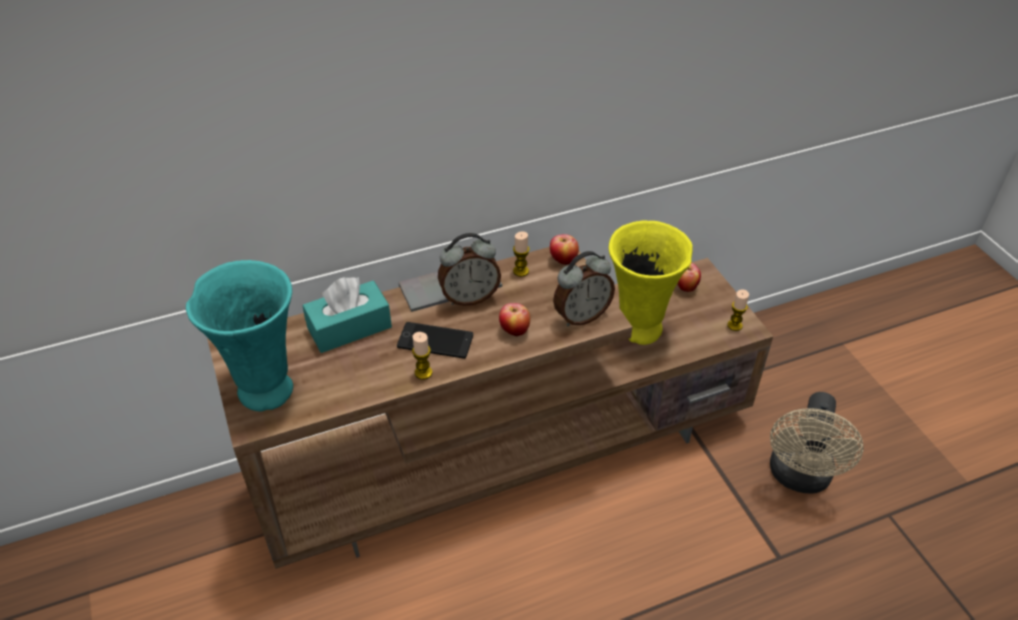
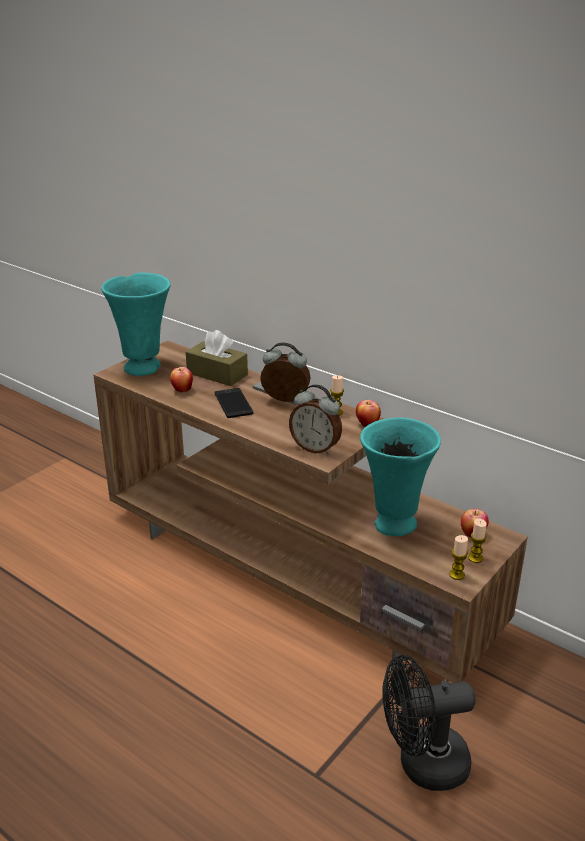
camera: 60 degrees right, 15 degrees down
(349, 327) = (217, 374): turquoise tissue box -> brown tissue box
(423, 372) = (201, 408): candle -> candle (475, 558)
(469, 297) = (285, 400): alarm clock -> alarm clock turned 150 degrees clockwise
(514, 331) = (272, 427): apple -> apple (182, 390)
(639, 330) = (393, 525): yellow vase -> turquoise vase
(799, 477) = (422, 765): beige fan -> black fan

